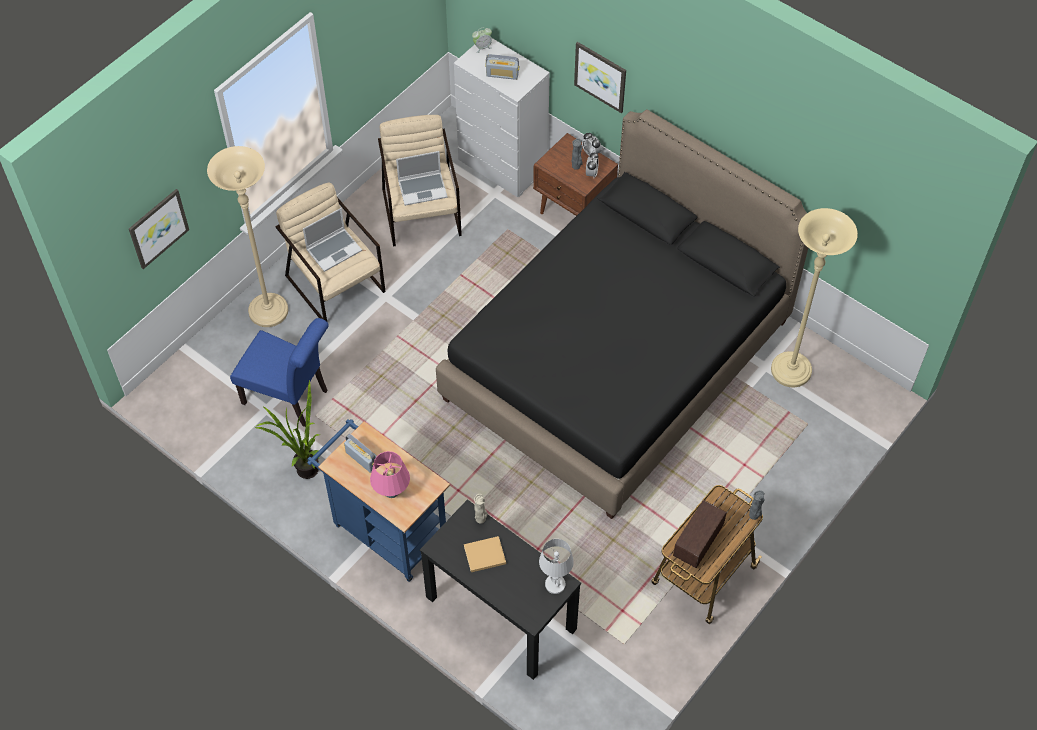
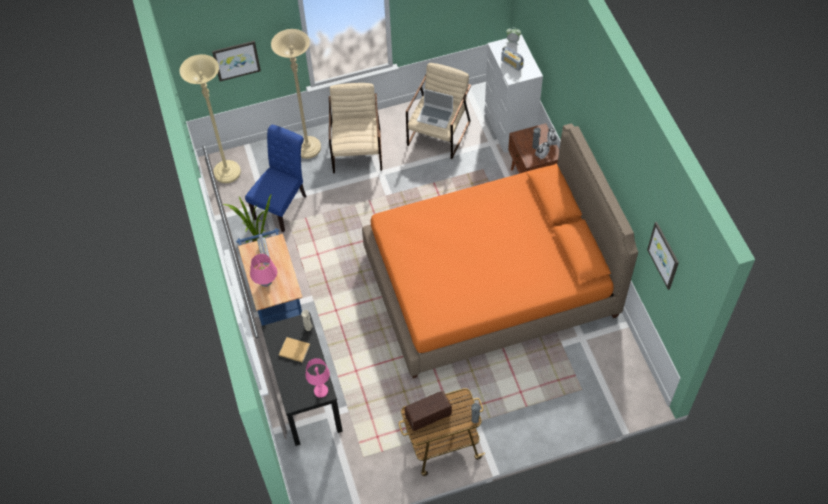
camera: 35 degrees right, 0 degrees up
(290, 398) = (282, 205): blue chair -> blue chair turned 120 degrees counterclockwise
(334, 250) = (356, 127): laptop -> none
(555, 584) = (321, 391): white table lamp -> pink table lamp
(600, 76) = (564, 91): picture -> picture (664, 255)
(617, 360) = (490, 283): black bed -> orange bed
(791, 371) = (596, 350): beige floor lamp -> beige floor lamp (227, 173)

